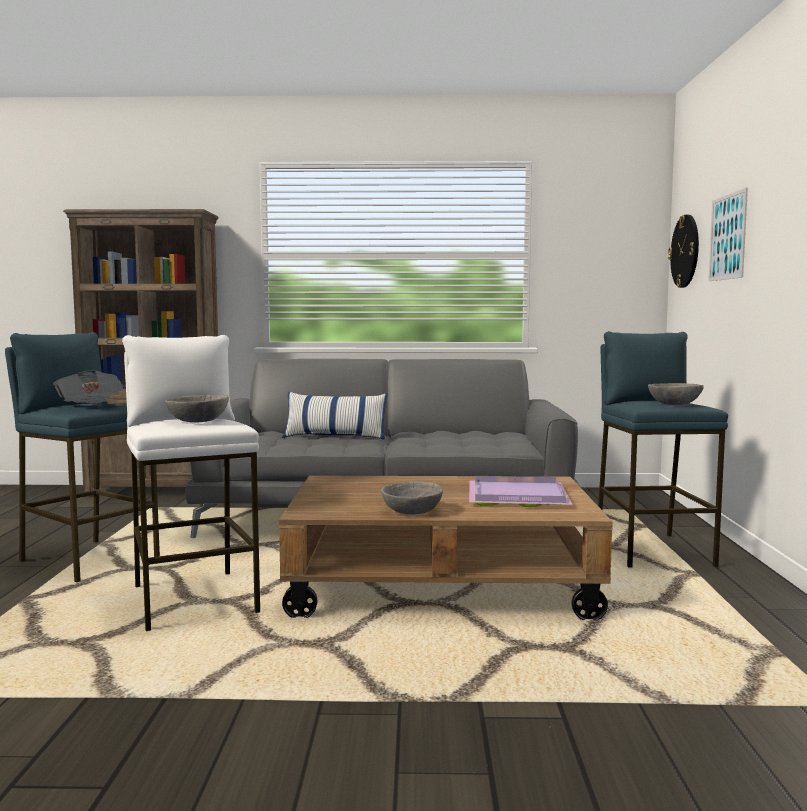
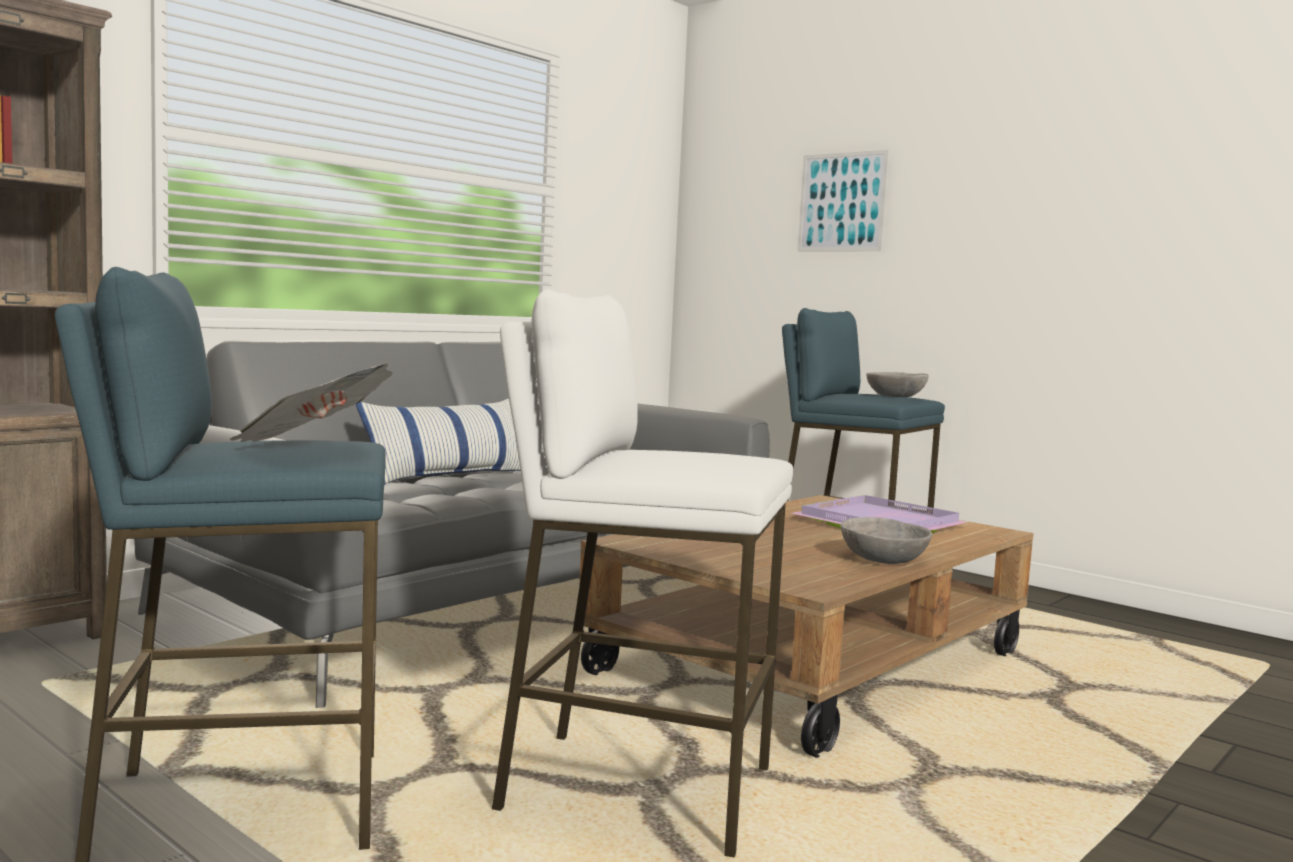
camera: 50 degrees left, 0 degrees up
(198, 421) = (689, 454): grey bowl -> none
(685, 251) = (730, 210): wall clock -> none

